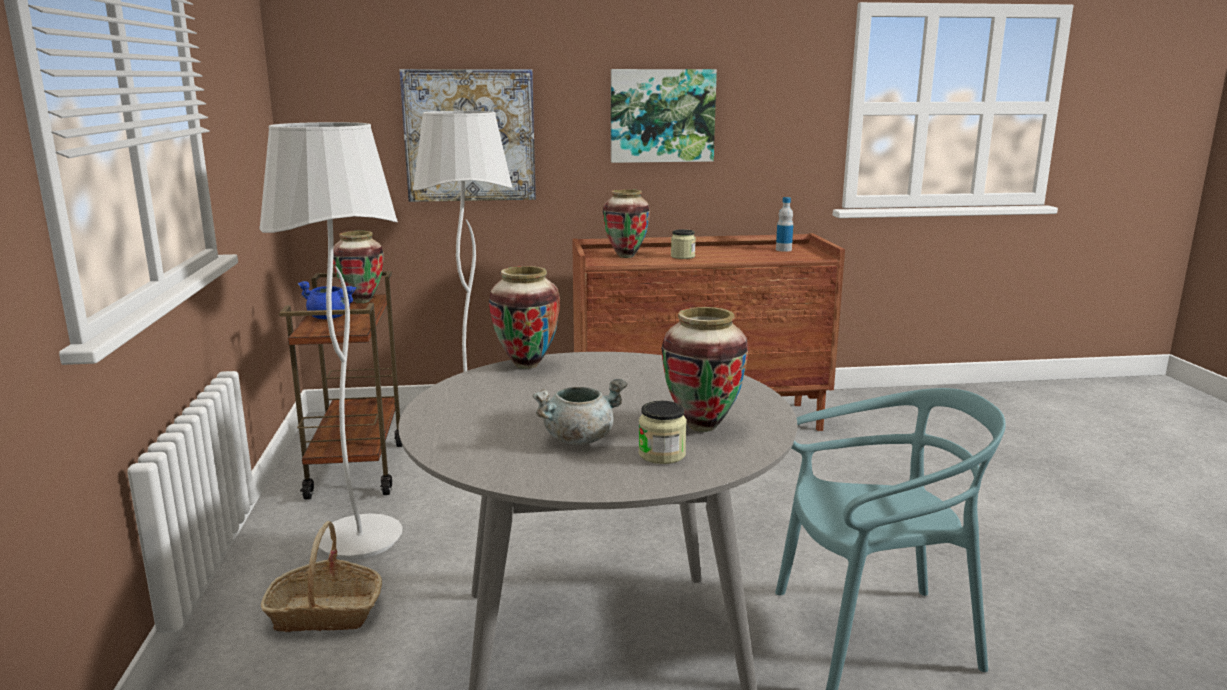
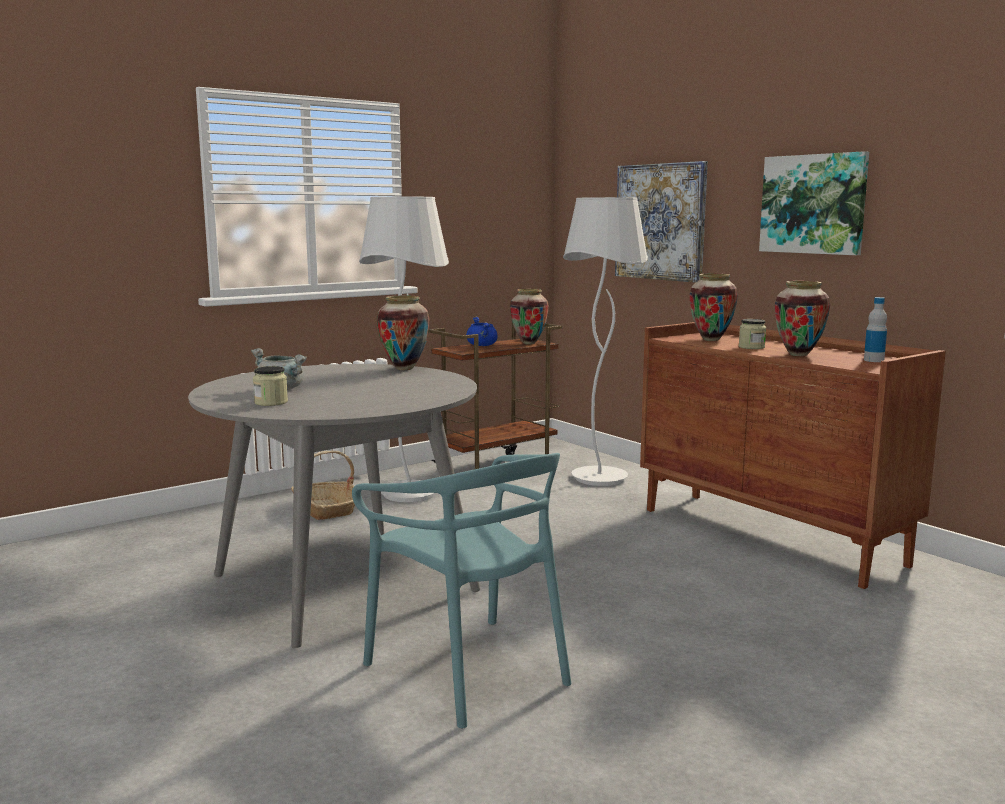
camera: 60 degrees right, 5 degrees down
(703, 426) = (330, 403): vase -> vase (798, 355)

